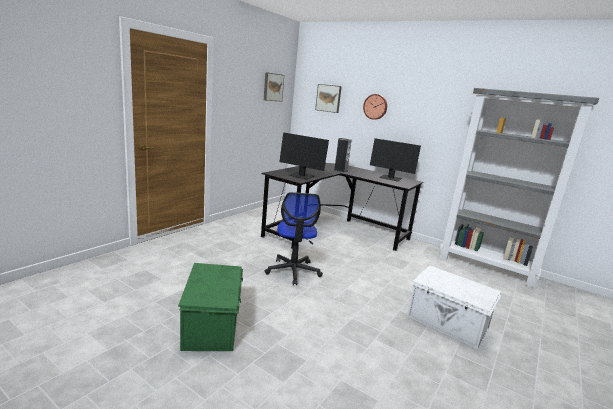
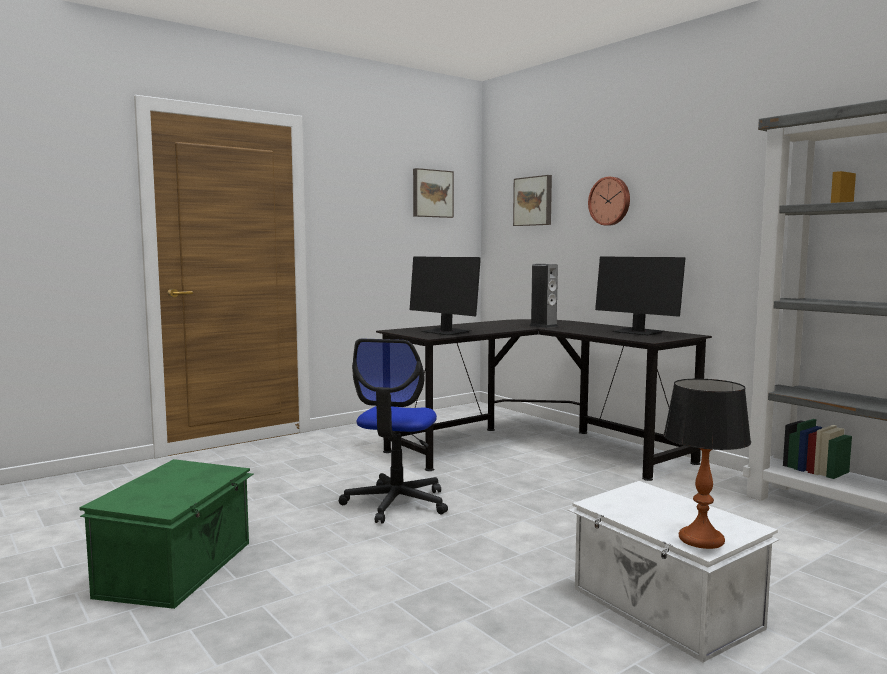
camera: 20 degrees right, 10 degrees down
(479, 299) = (702, 539): none -> table lamp

